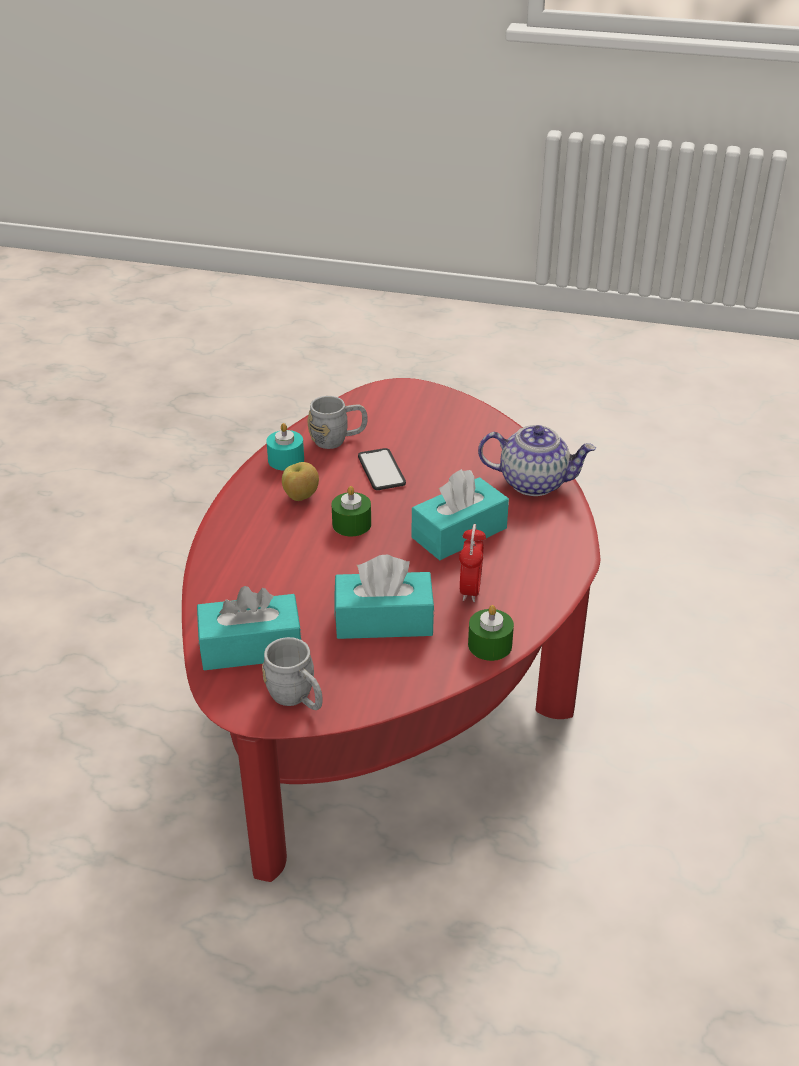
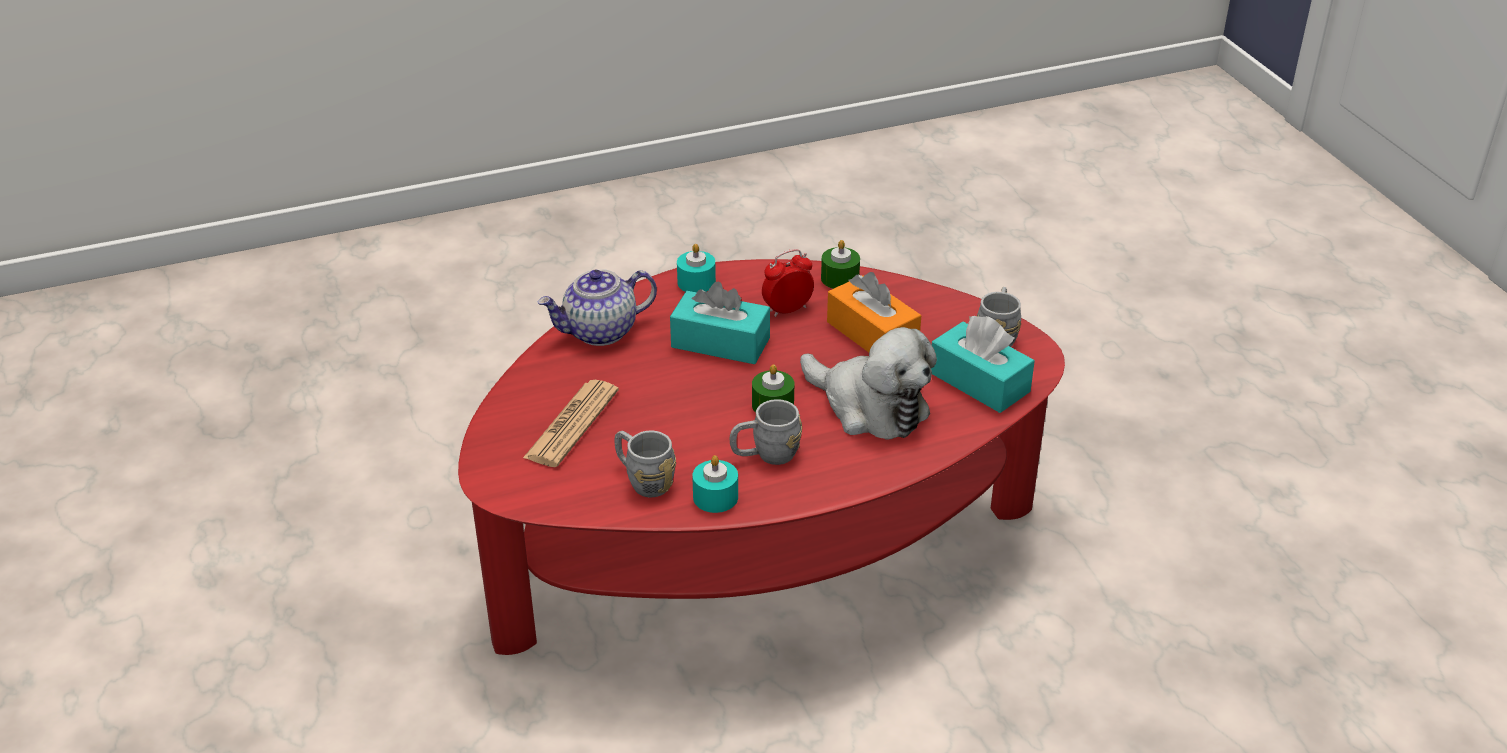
camera: 125 degrees left, 0 degrees up
(293, 570) = (870, 407): none -> plush toy
(300, 497) = (765, 455): apple -> grey mug
(381, 470) = (670, 426): phone -> none
(384, 620) = (872, 334): turquoise tissue box -> orange tissue box
(430, 433) = (572, 424): none -> newspaper
(534, 482) = (600, 332): teapot -> teapot turned 90 degrees counterclockwise
(563, 557) = (696, 282): none -> turquoise candle

